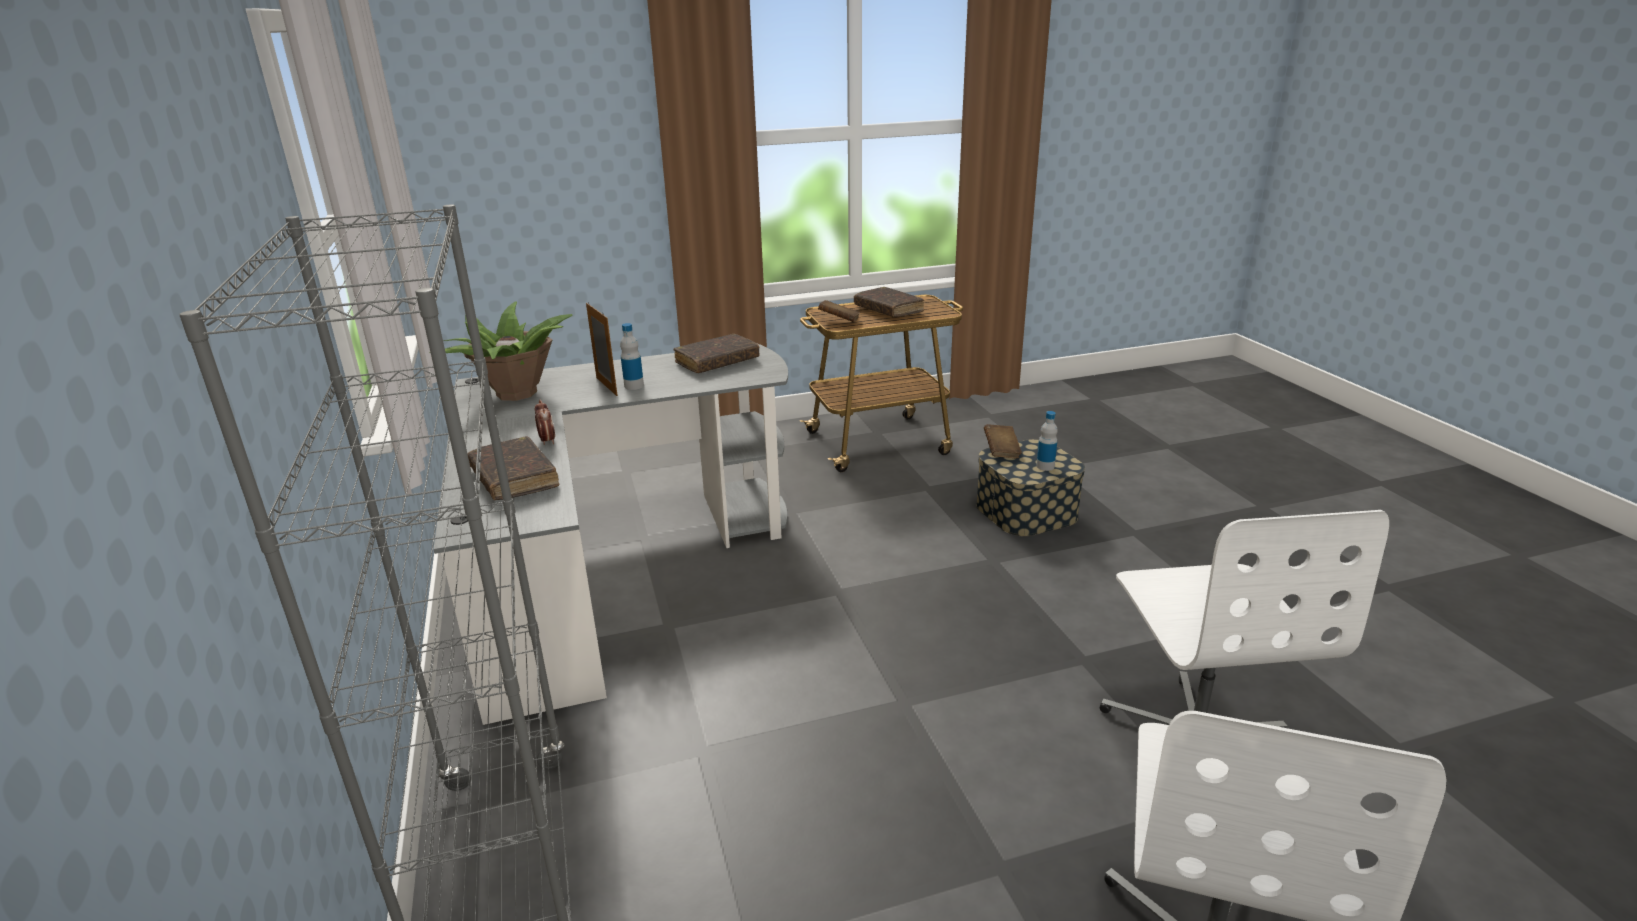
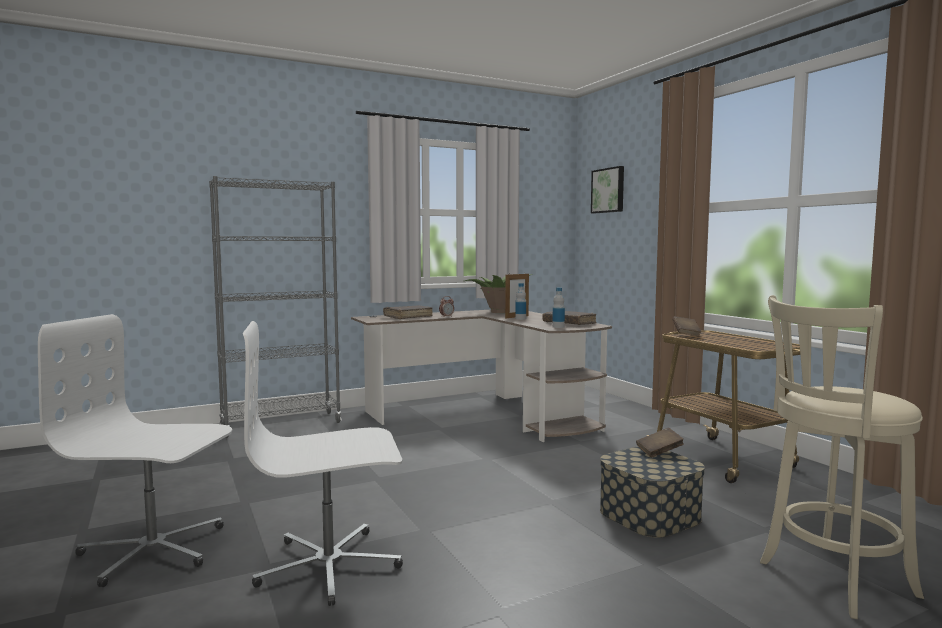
camera: 80 degrees right, 20 degrees down
(496, 107) = (608, 190): none -> picture
(611, 568) = (489, 414): grey desk -> brown desk
(888, 310) = (736, 340): brown book -> none
(1045, 466) = (643, 466): bottle -> bottle (558, 327)
(1138, 466) = (831, 580): none -> beige stool

